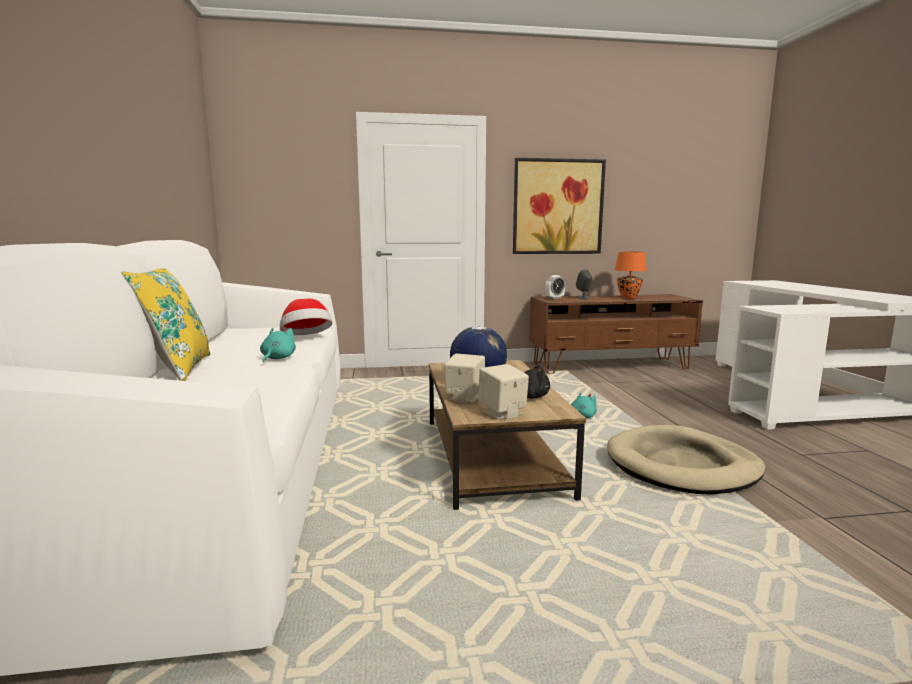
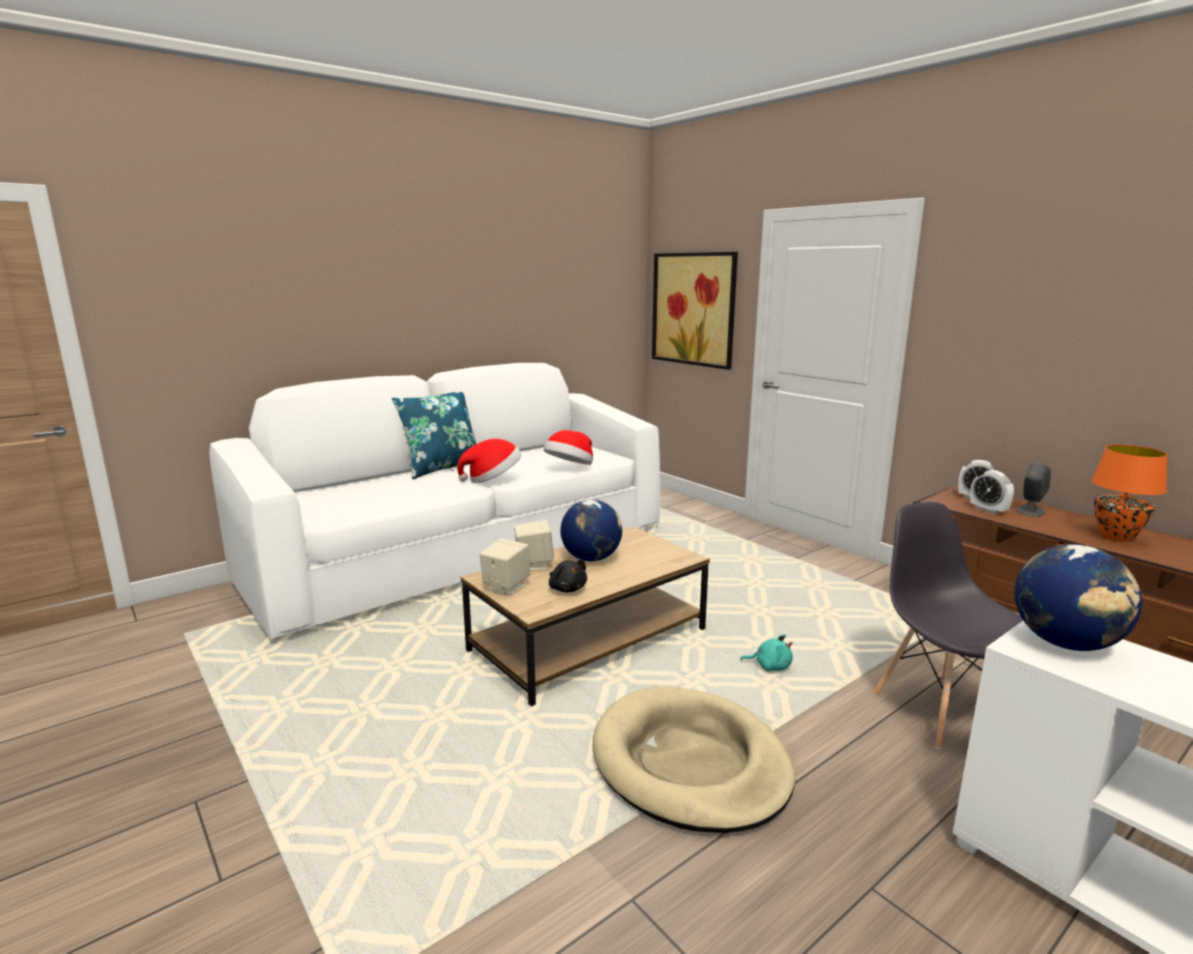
camera: 60 degrees right, 5 degrees up
(176, 368) = (442, 468): yellow pillow -> blue pillow
(277, 358) = (492, 479): turquoise plush toy -> hat
(557, 207) = (1030, 345): picture -> picture (693, 309)
(575, 300) = (988, 510): none -> alarm clock
(653, 399) = (939, 710): none -> grey chair
(777, 308) = (1066, 643): none -> globe

